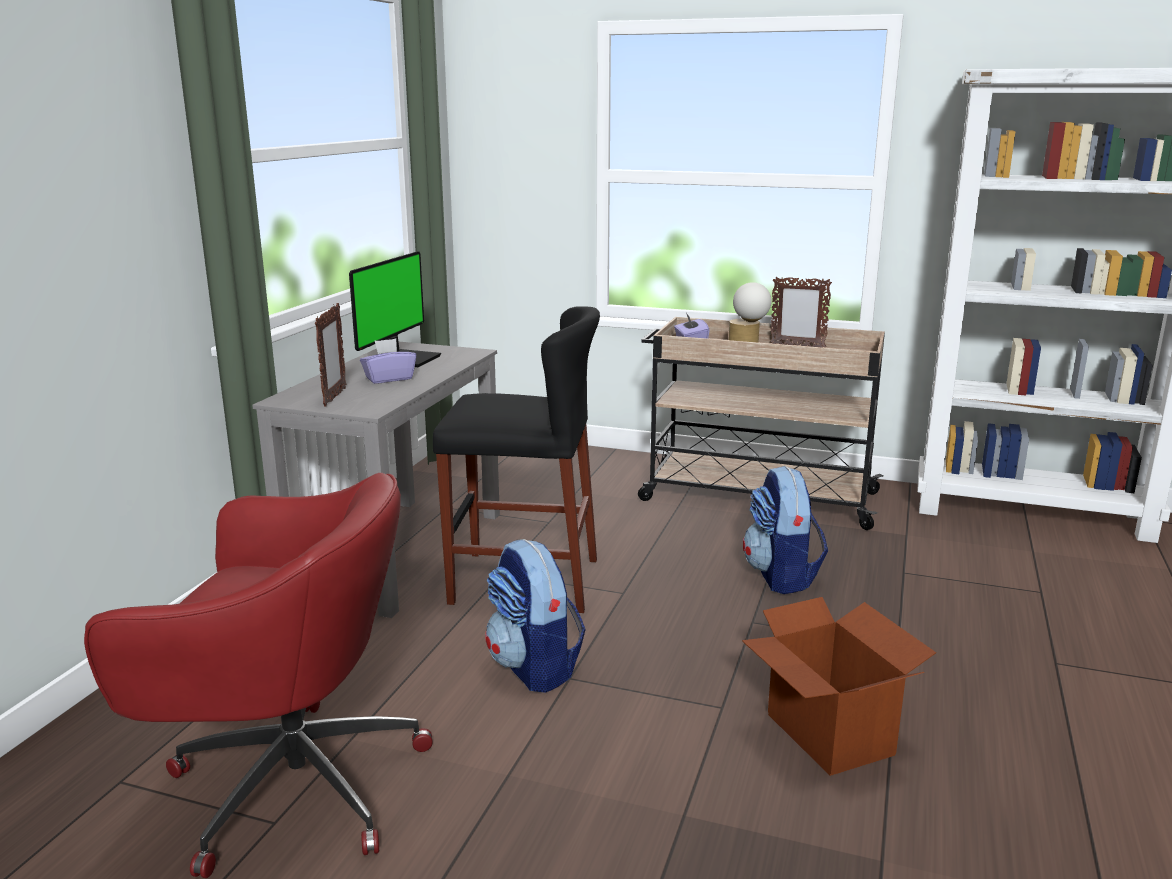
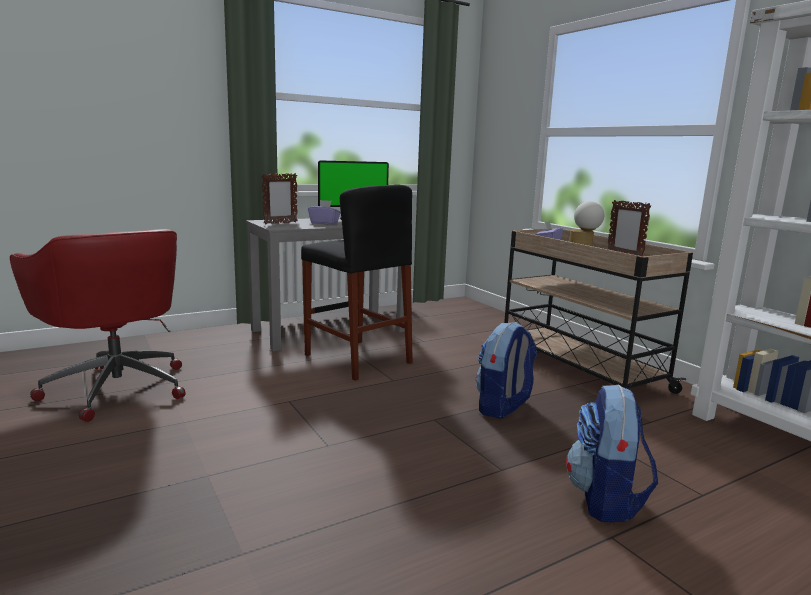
camera: 40 degrees right, 5 degrees down
(534, 667) = (284, 391): backpack -> backpack (605, 499)
(828, 735) = (353, 485): cardboard box -> none

